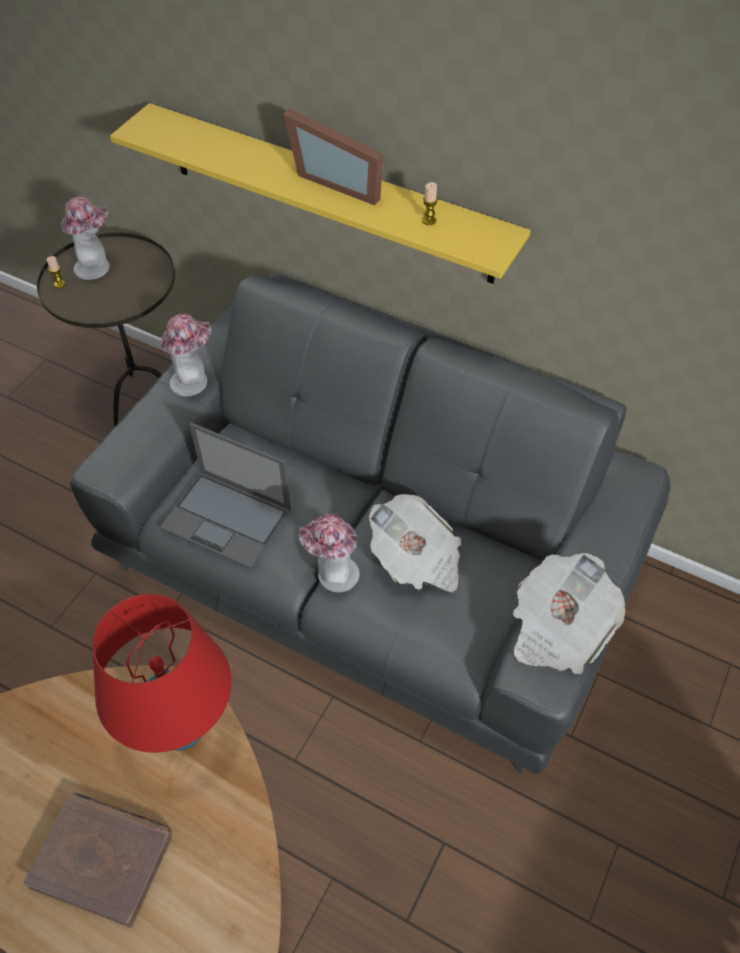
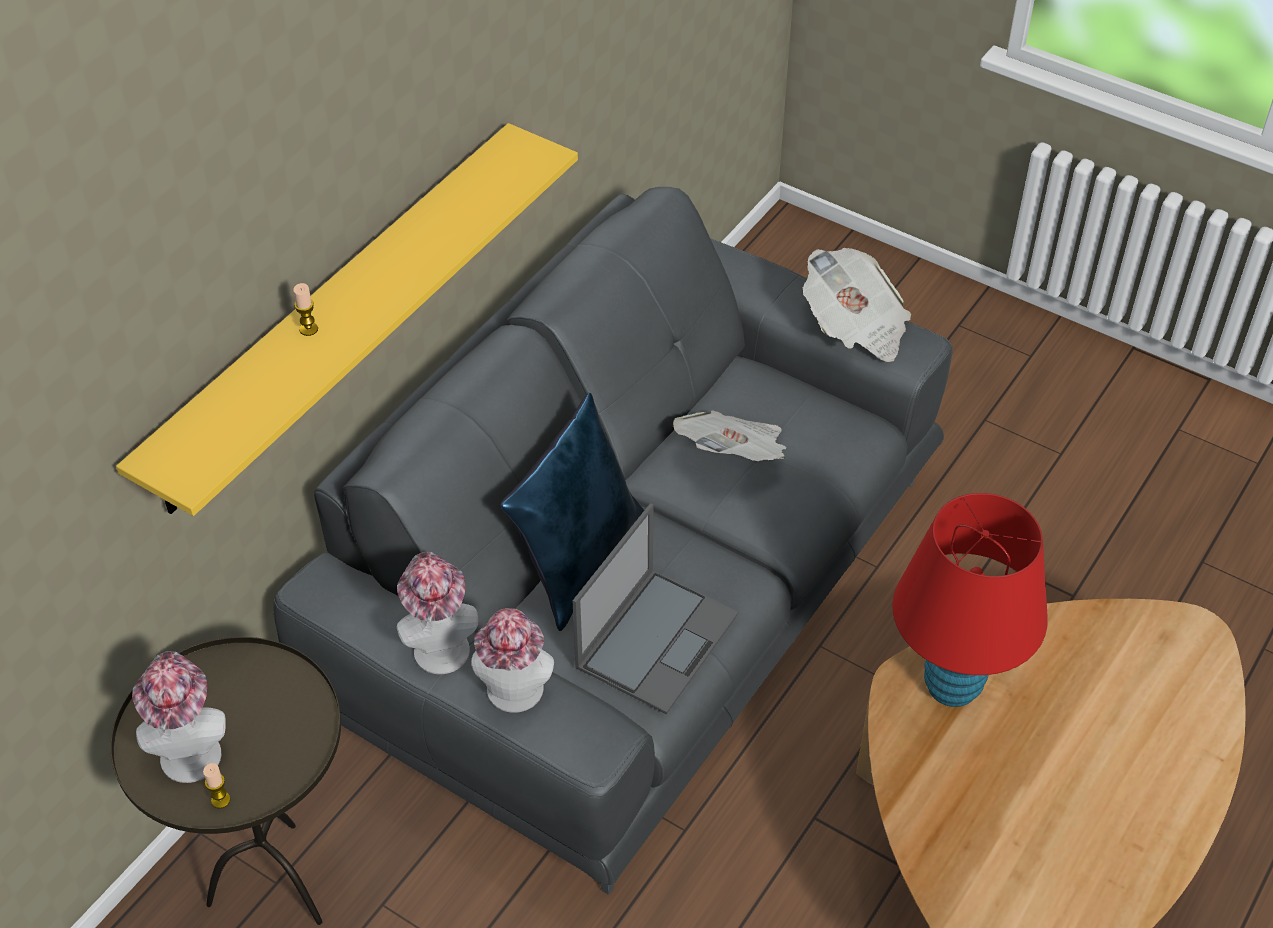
camera: 85 degrees left, 5 degrees down
(102, 859) = (1106, 756): brown book -> none
(301, 466) = (578, 560): none -> blue pillow
(332, 574) = (750, 534): hat -> hat (514, 696)
(339, 180) = (376, 267): picture frame -> none
(429, 220) = (476, 197): candle -> candle (308, 329)

